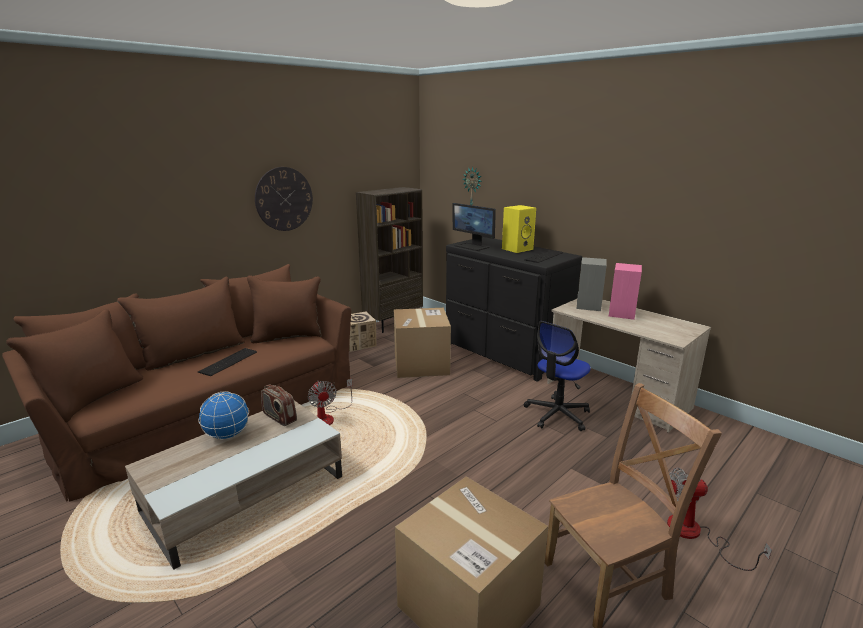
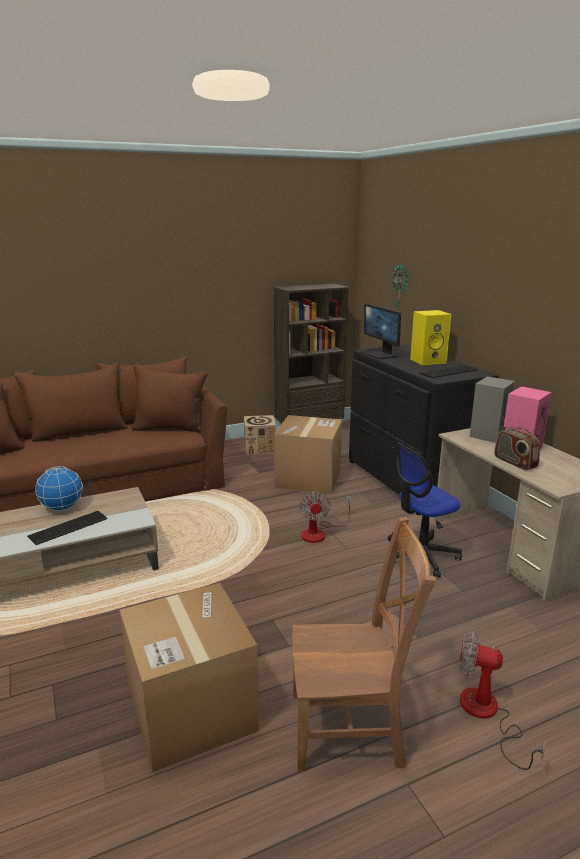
camera: 20 degrees right, 0 degrees up
(229, 361) = (101, 444): keyboard -> keyboard (69, 527)
(279, 417) = (114, 501): radio -> radio (514, 462)
(284, 199) = (191, 290): wall clock -> none
(328, 417) = (182, 513): fan -> fan (319, 533)

